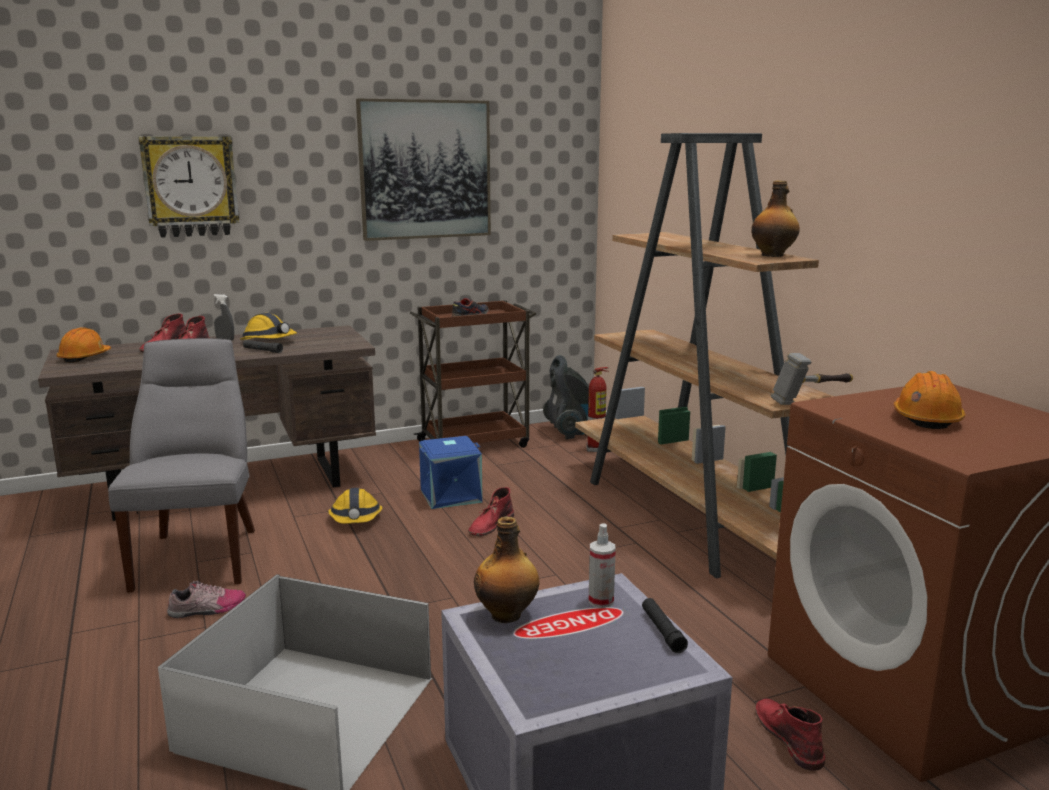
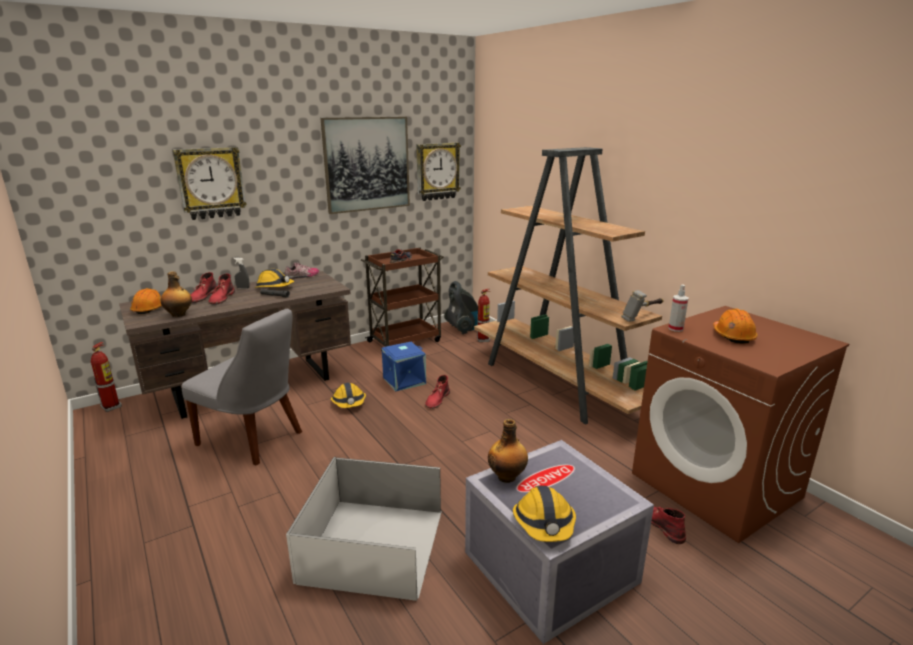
camera: 10 degrees left, 5 degrees up
(29, 499) = (112, 407): none -> fire extinguisher
(199, 555) = (253, 439): grey chair -> grey chair turned 135 degrees clockwise
(207, 609) = (276, 479): shoe -> shoe (302, 276)
(533, 684) = (544, 523): none -> hard hat
(537, 185) = (437, 171): none -> wall clock
(601, 601) = (558, 460): spray bottle -> spray bottle (675, 329)
(662, 631) = (602, 478): black flashlight -> none
(773, 255) = (615, 228): bottle -> bottle (179, 315)

